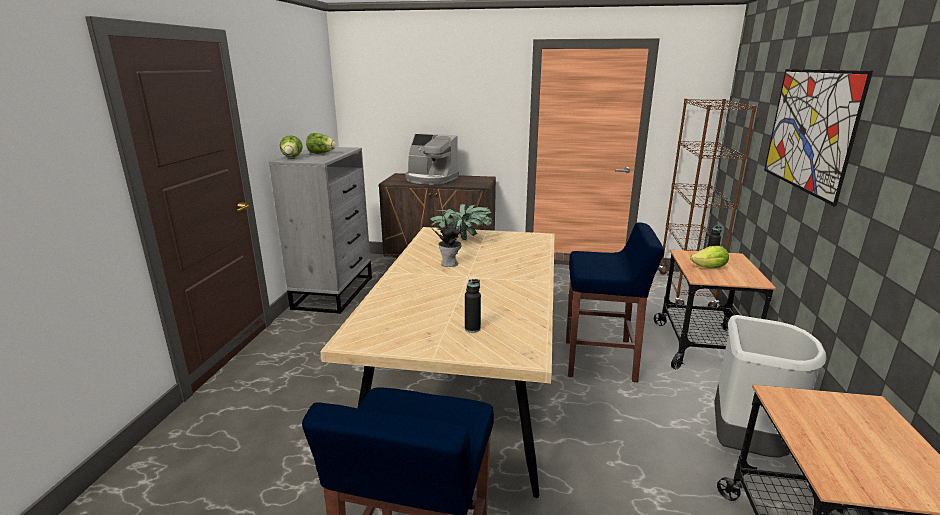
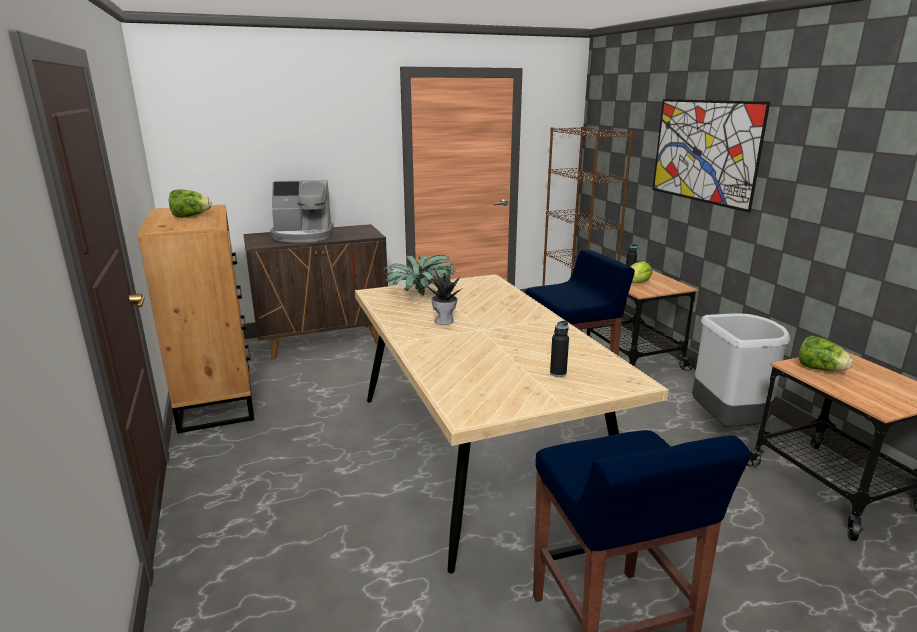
camera: 30 degrees left, 0 degrees up
(292, 157) = (161, 225): lettuce -> lettuce (820, 369)
(334, 292) = (217, 398): grey dresser -> brown dresser

